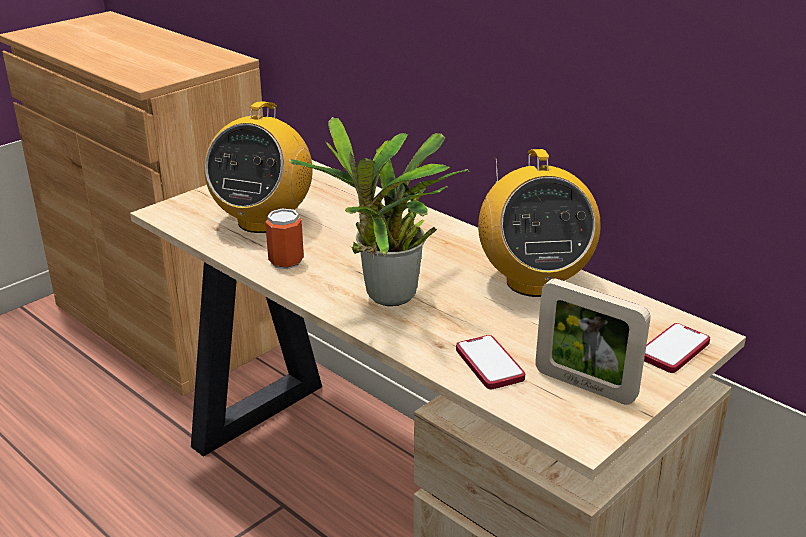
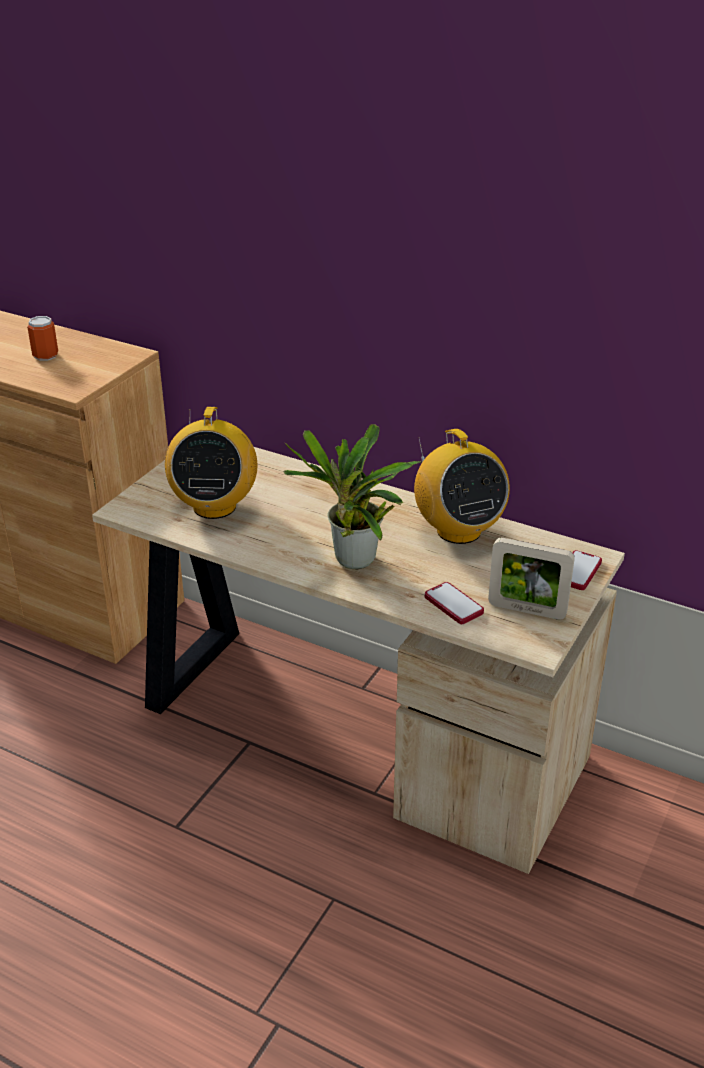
camera: 15 degrees left, 5 degrees up
(286, 261) = (255, 542): can -> can (45, 355)

